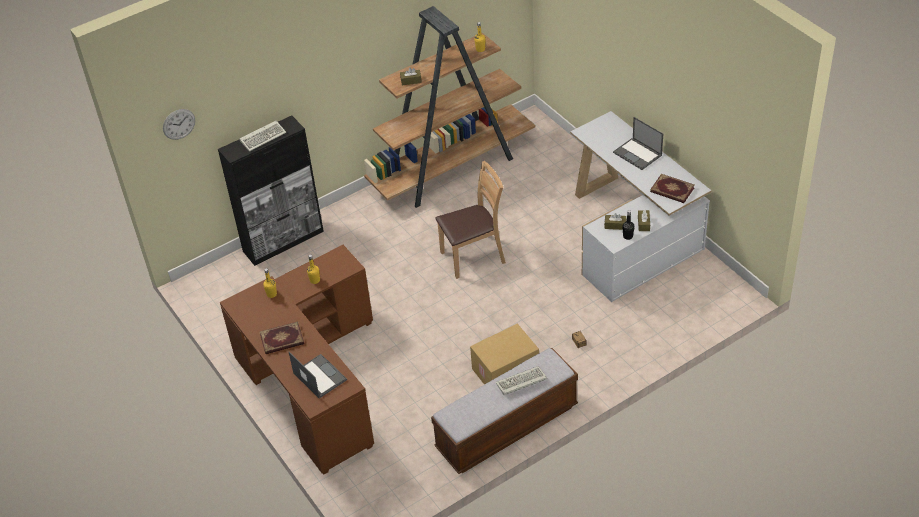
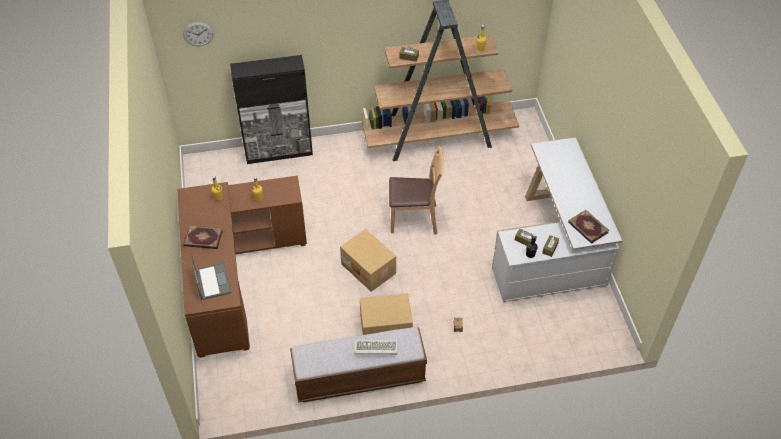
camera: 20 degrees right, 5 degrees up
(264, 137) = (269, 65): keyboard -> none
(454, 321) = (369, 268): none -> cardboard box
(638, 154) = (576, 184): laptop -> none

